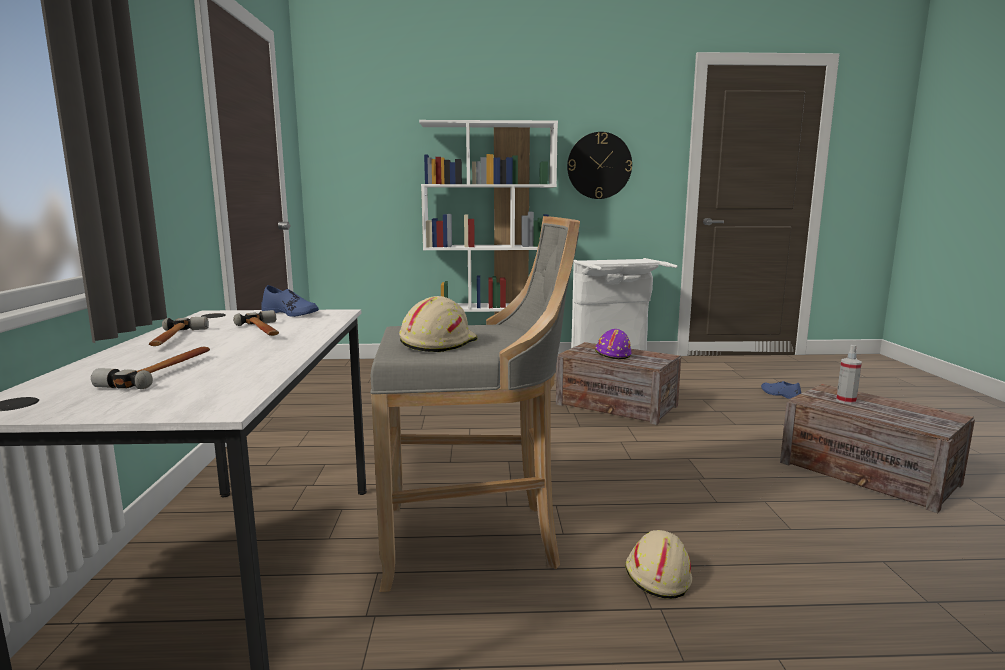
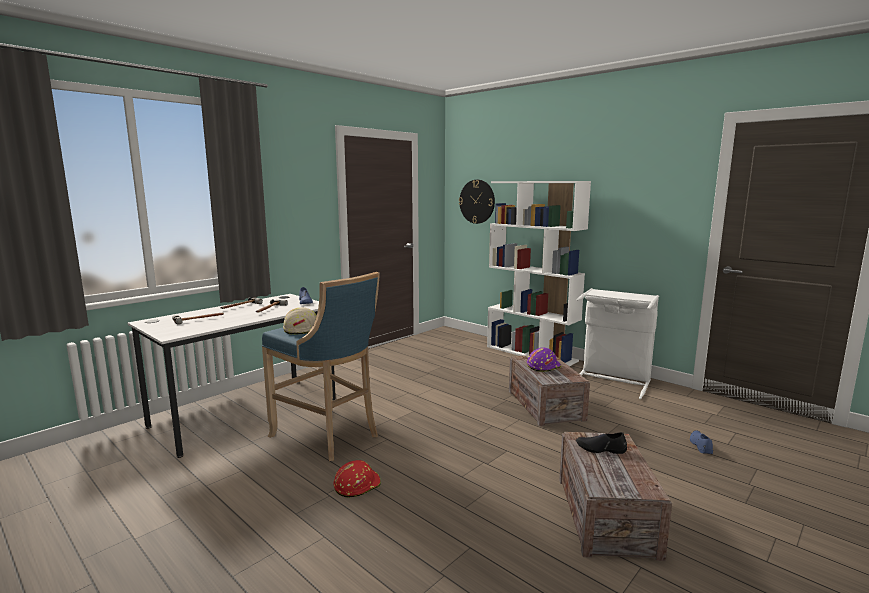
camera: 45 degrees right, 0 degrees up
(475, 540) = (329, 436): grey stool -> blue stool
(599, 165) = (628, 213): wall clock -> wall clock (477, 201)
(656, 575) = (357, 485): beige hard hat -> red hard hat
(846, 401) = (600, 449): spray bottle -> black shoe

